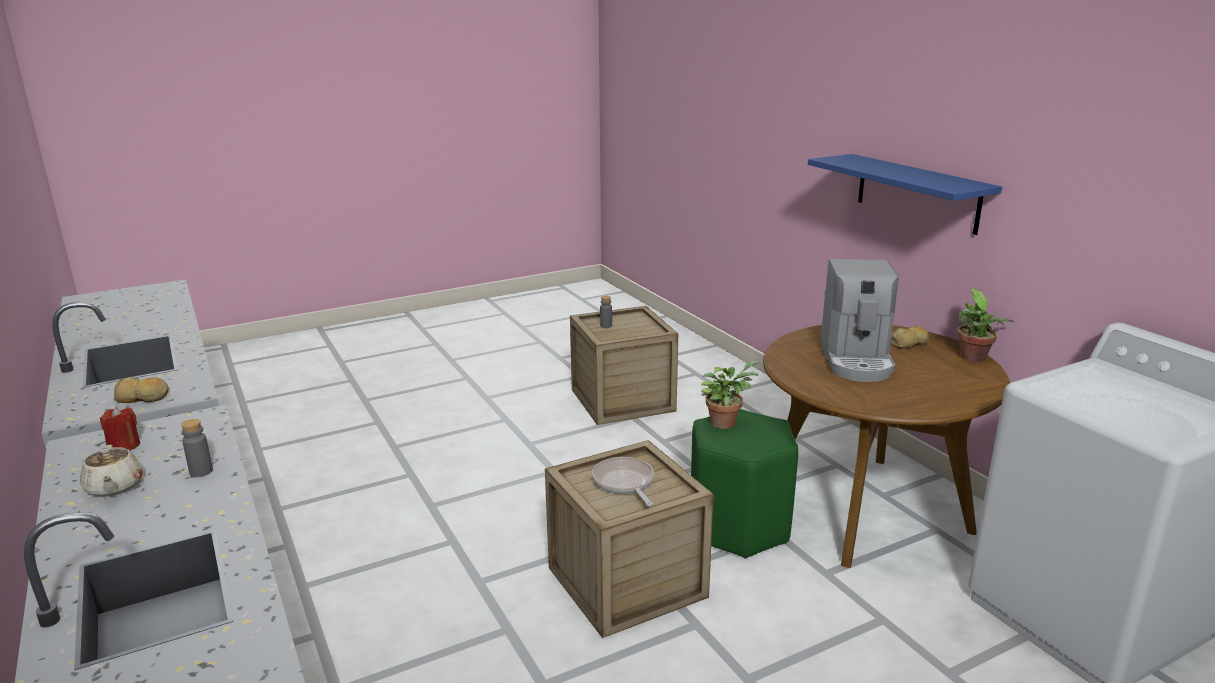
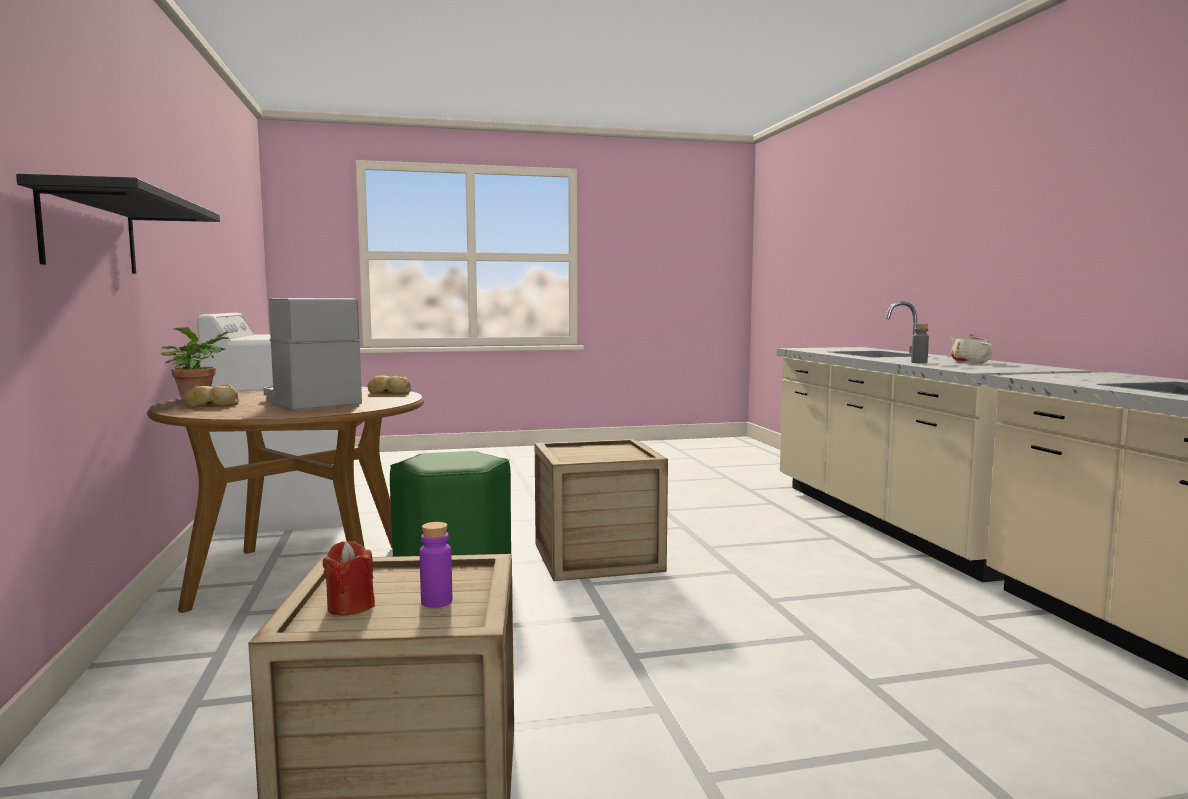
camera: 165 degrees left, 15 degrees down
(124, 446) = (1010, 367): red candle -> red candle (350, 606)
(143, 397) = (1073, 376): bread -> bread (389, 393)
(606, 326) = (436, 602): grey bottle -> purple bottle
(624, 483) = (599, 453): frying pan -> none
(725, 422) = (459, 464): potted plant -> none
(856, 360) = (309, 401): coffee machine -> coffee machine turned 60 degrees counterclockwise
(917, 193) = (90, 233): blue shelf -> black shelf

